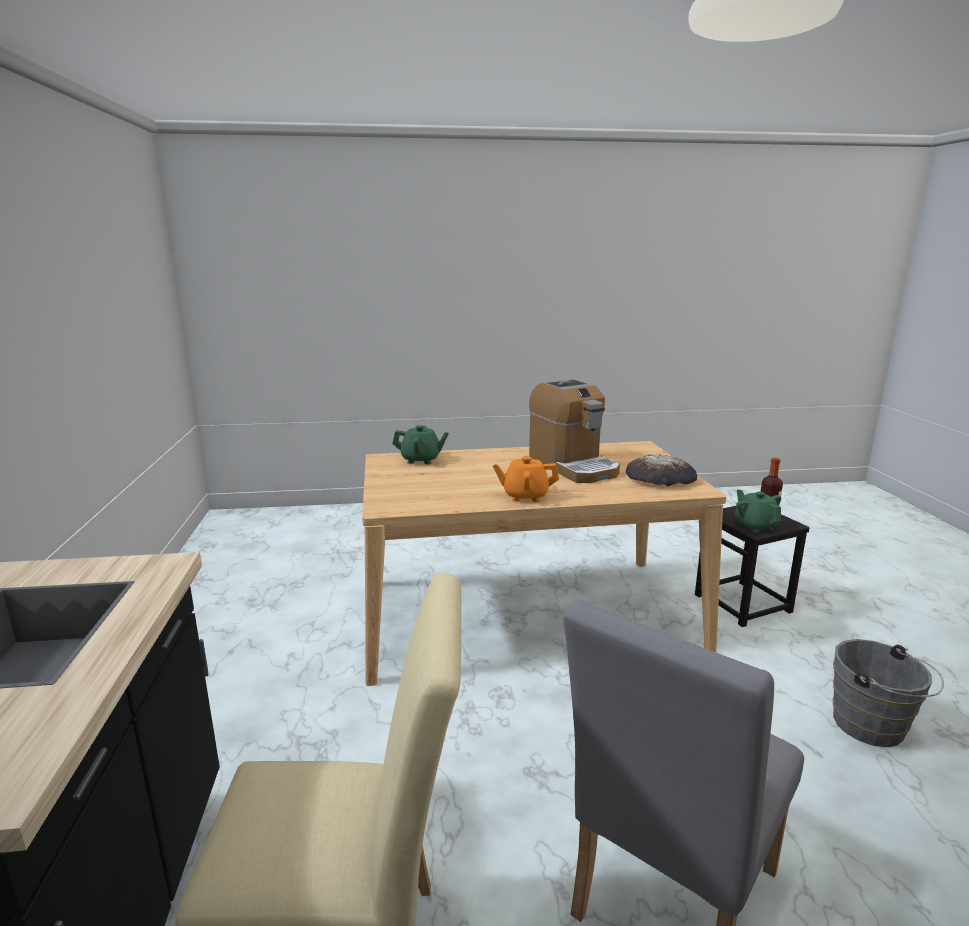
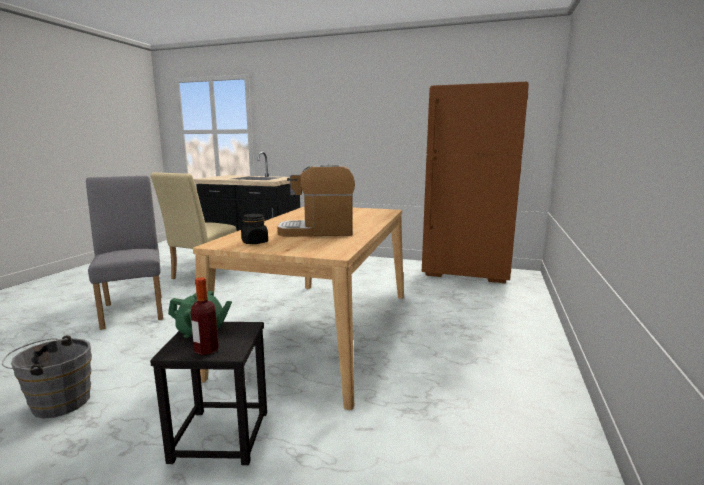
camera: 115 degrees right, 5 degrees down
(235, 552) = (466, 273): none -> brown fridge
(421, 460) = (377, 214): green teapot -> none
(525, 496) = (286, 219): orange teapot -> none
(661, 478) = (255, 242): bread -> black jar

